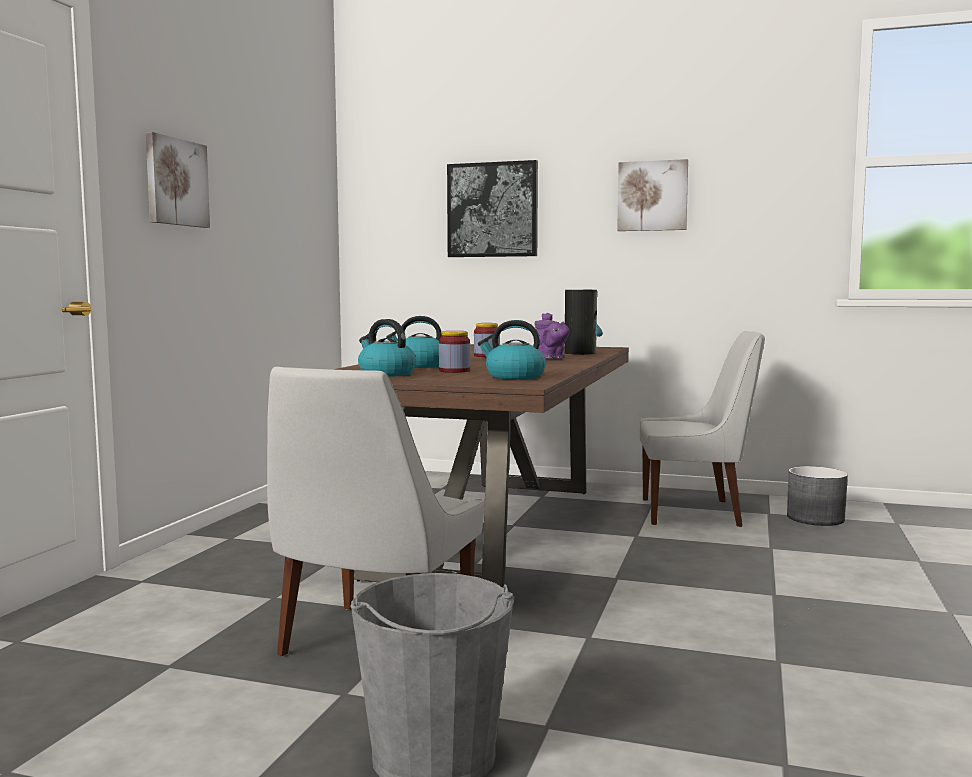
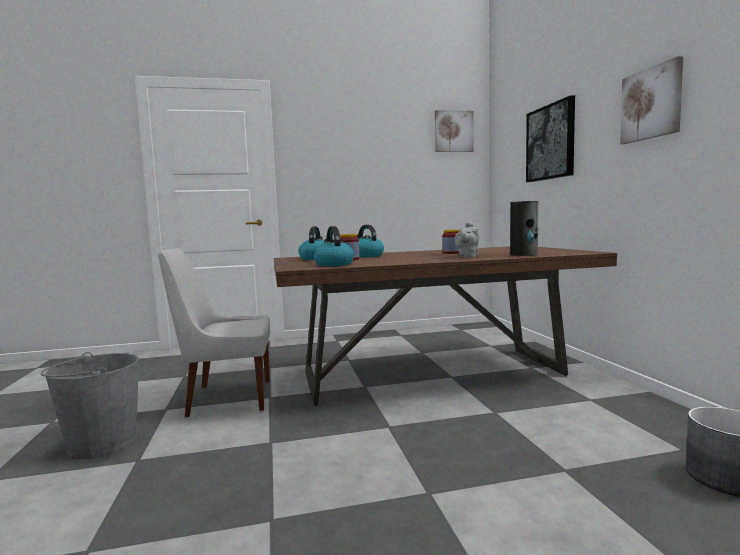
camera: 60 degrees right, 0 degrees up
(176, 182) = (328, 159): picture -> picture (453, 131)
(550, 358) = (467, 256): purple teapot -> grey teapot
(695, 513) = (604, 419): white chair -> none

